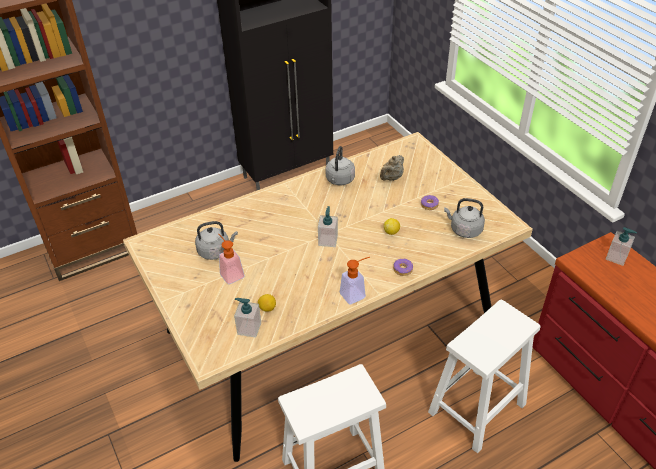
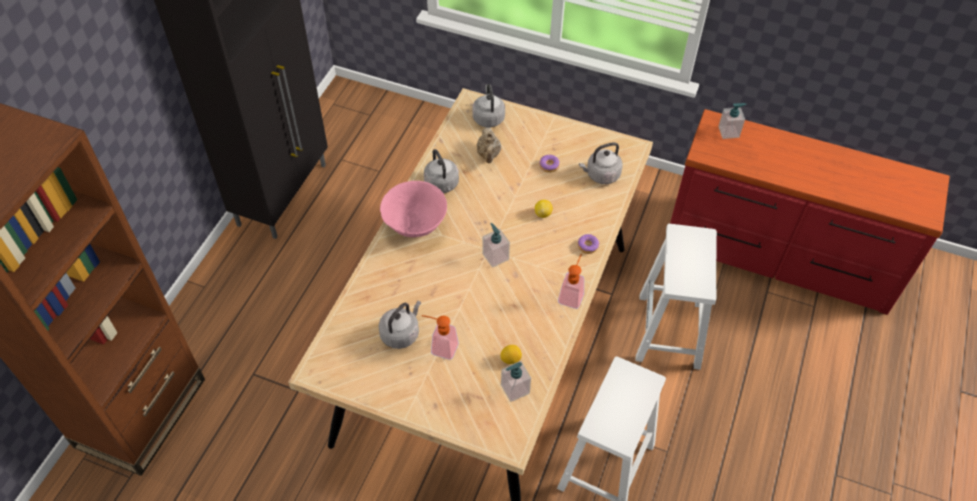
camera: 40 degrees left, 10 degrees up
(295, 195) = (415, 226): none -> pink bowl
(416, 156) = (488, 117): none -> grey kettle

